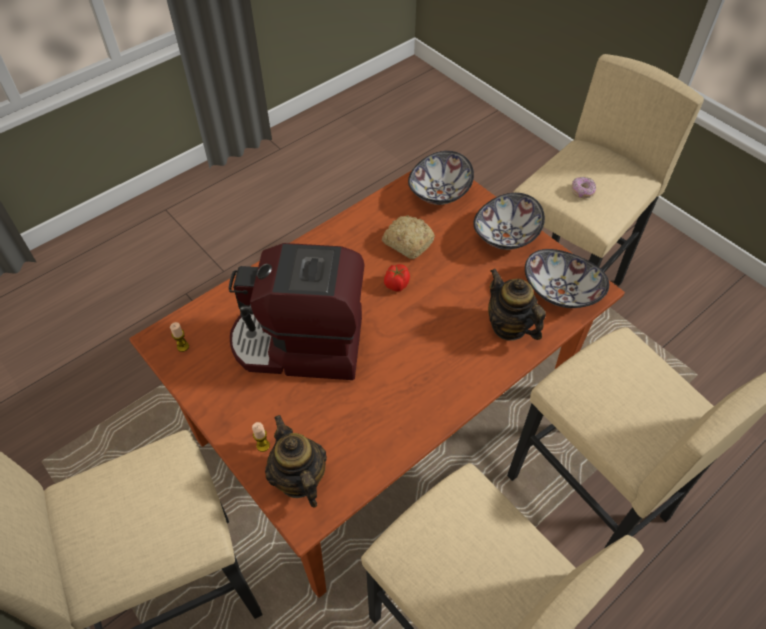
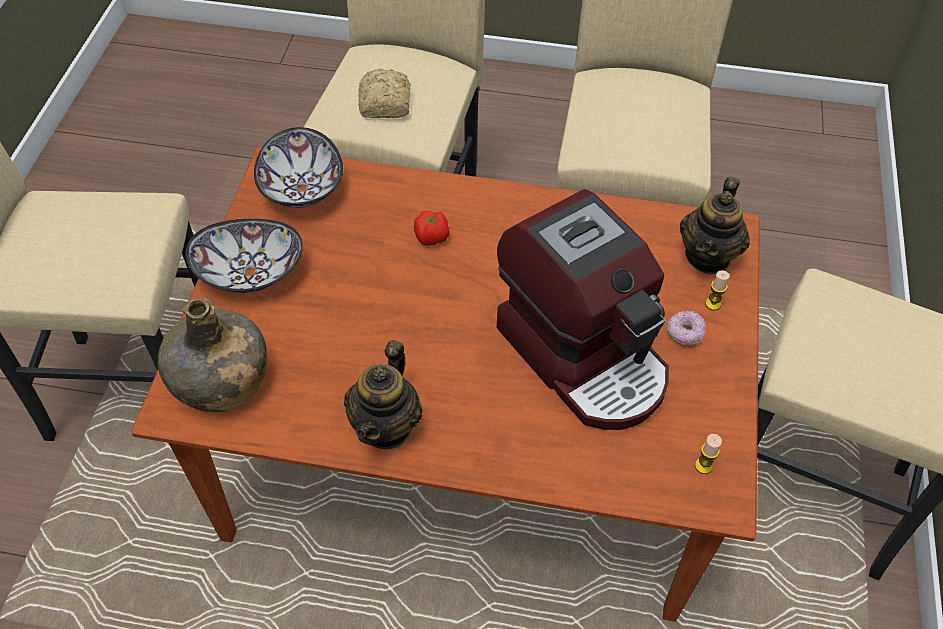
camera: 130 degrees left, 0 degrees up
(396, 284) = (419, 327): tomato -> tomato (432, 238)
(407, 242) = (341, 358): bread -> bread (384, 104)
(439, 192) = (220, 380): bowl -> green bottle
(509, 326) = (387, 205): teapot -> teapot (386, 426)
(582, 192) = (114, 235): donut -> donut (684, 333)

